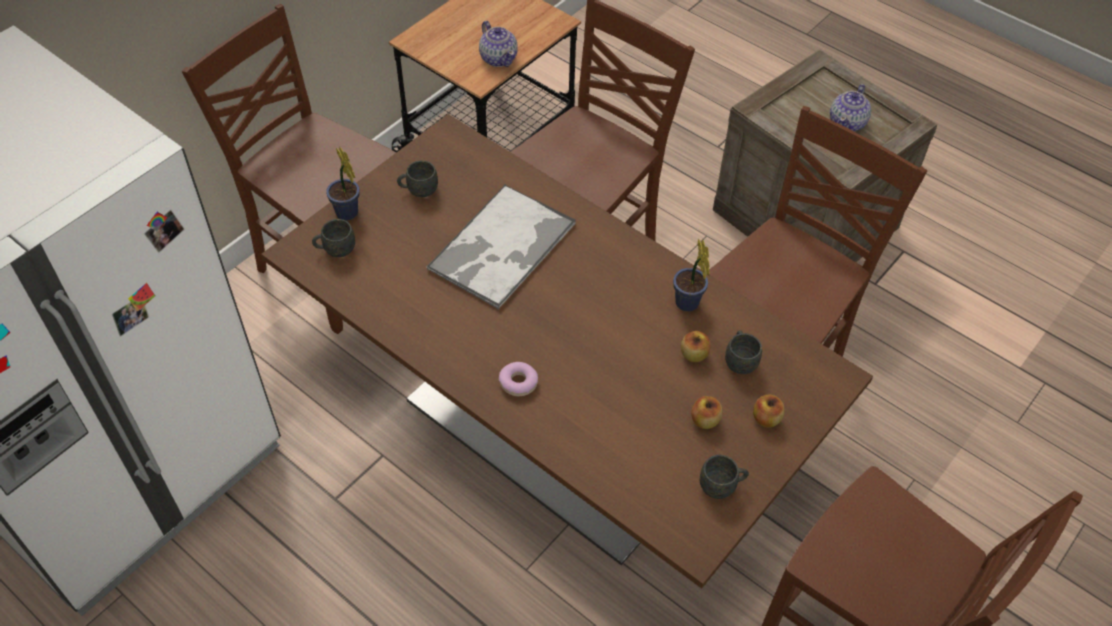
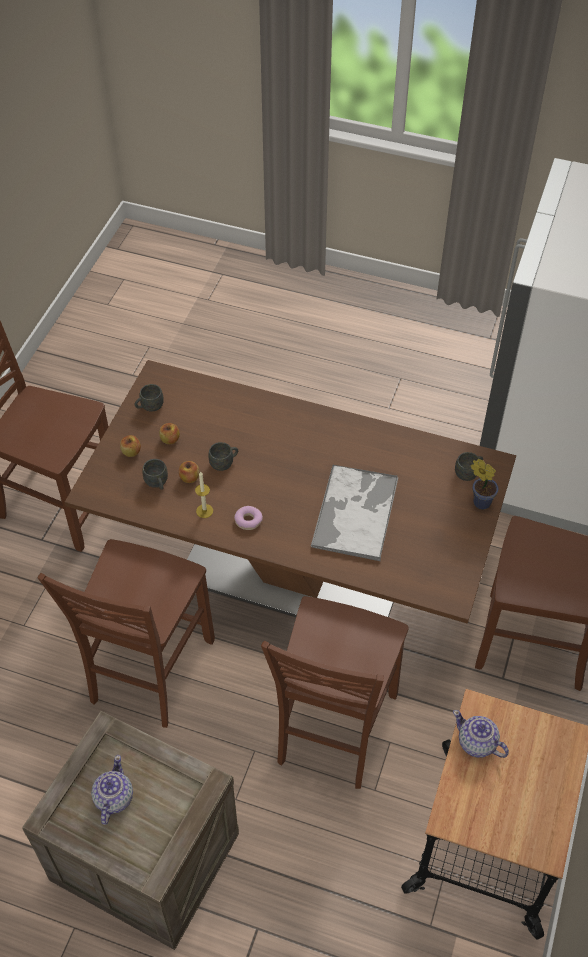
camera: 160 degrees right, 0 degrees up
(418, 190) = (443, 537): grey mug -> grey mug (224, 463)
(518, 382) = (295, 426): donut -> donut (248, 520)
(687, 305) = (204, 511): potted plant -> candle

